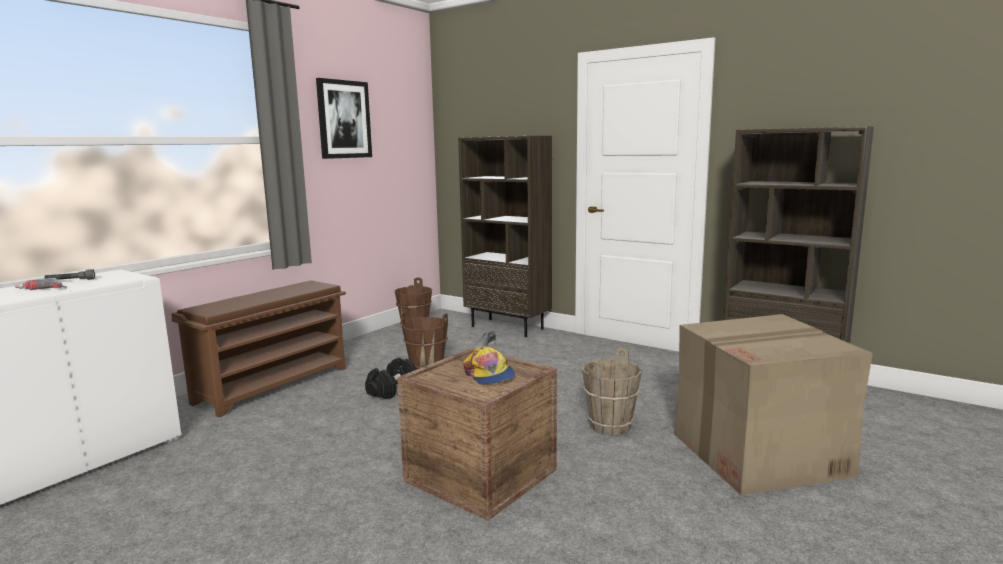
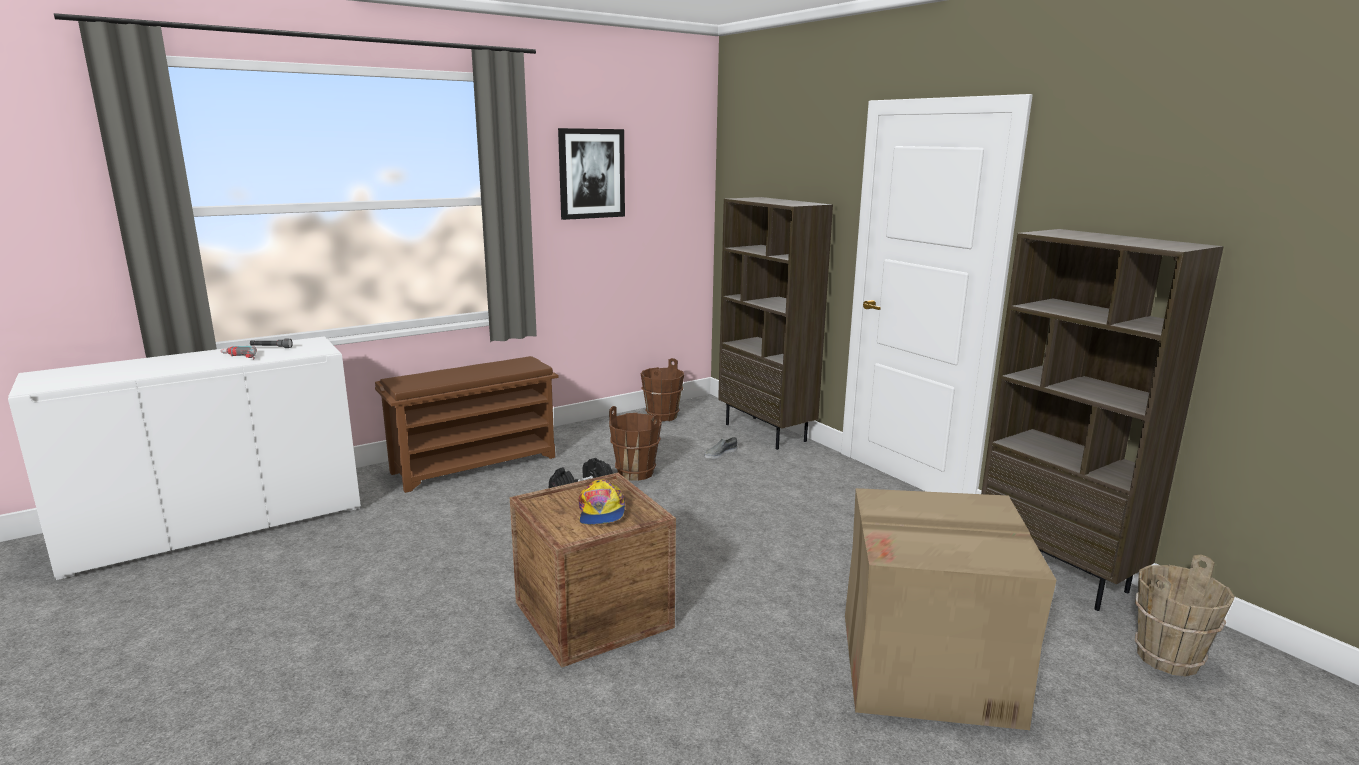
camera: 20 degrees right, 5 degrees up
(611, 426) = (778, 588): brown bucket -> brown bucket (1168, 659)

